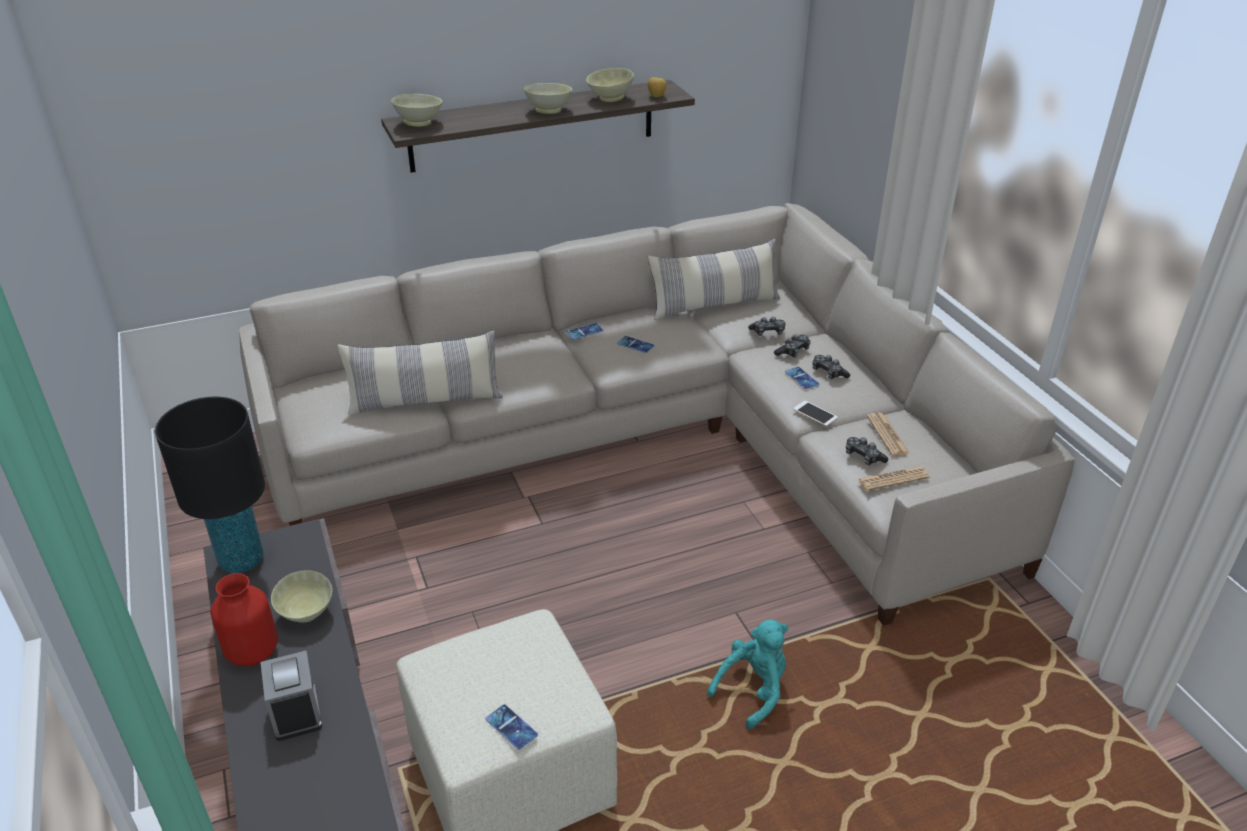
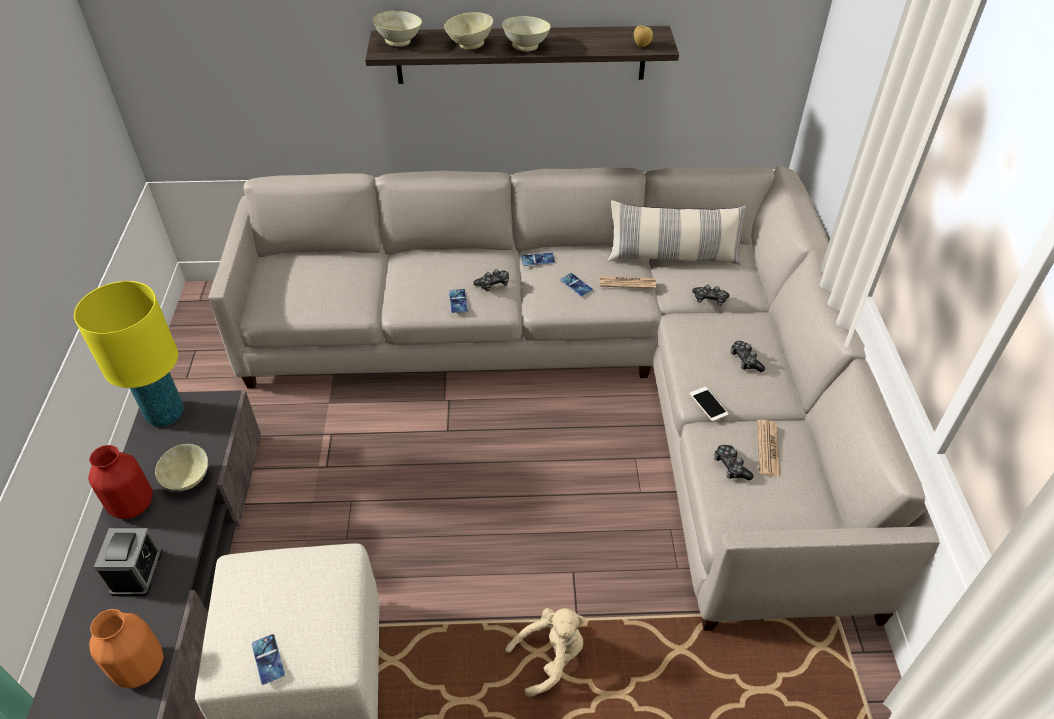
camera: 20 degrees right, 10 degrees up
(242, 560) = (165, 414): black table lamp -> yellow table lamp
(352, 795) = (139, 667): none -> orange vase
(425, 401) = (366, 300): pillow -> none
(609, 98) = (594, 40): beige bowl -> beige bowl (469, 44)
(753, 690) = (550, 657): turquoise plush toy -> beige plush toy
(793, 351) = (722, 327): game controller -> game controller (493, 284)
(802, 378) = (715, 360): phone -> phone (458, 301)
(893, 479) = (747, 501): newspaper -> newspaper (627, 283)

